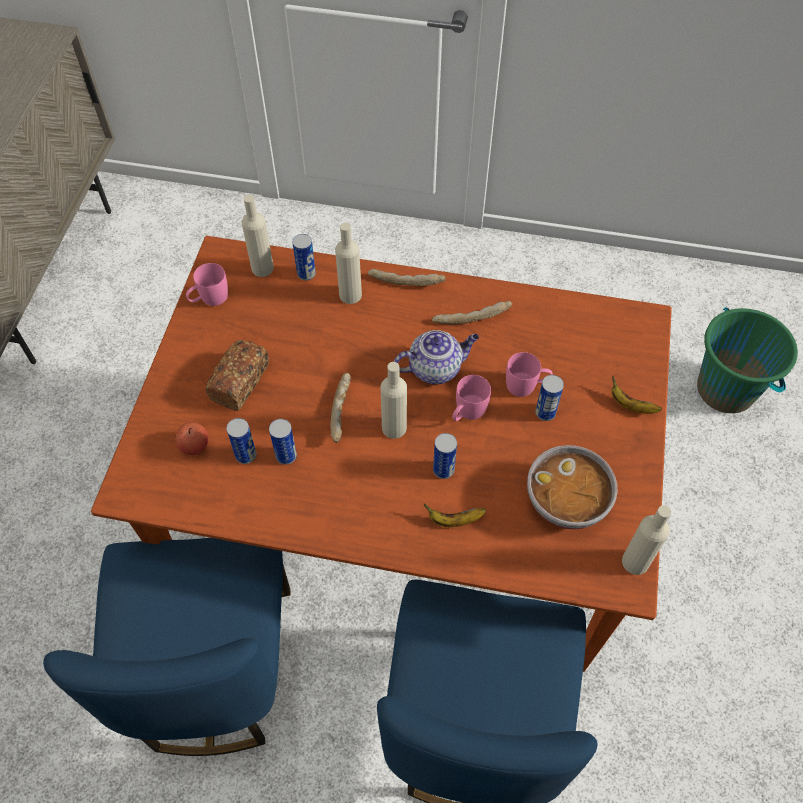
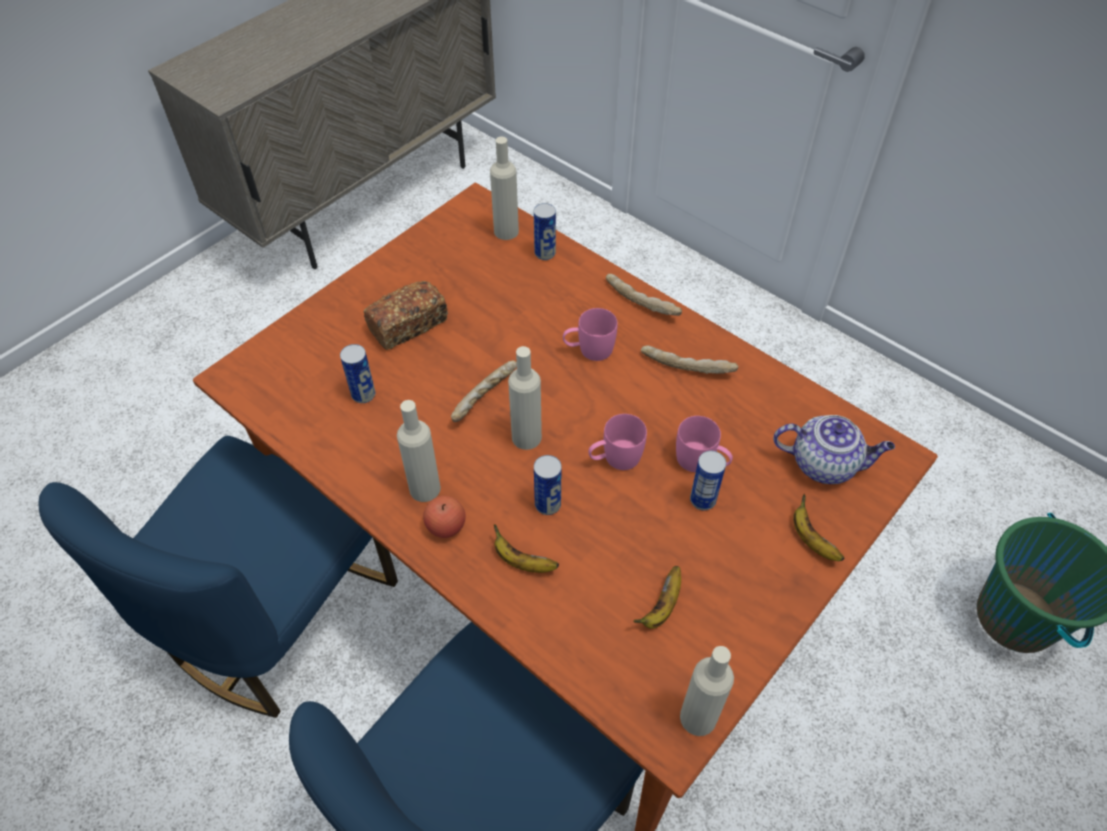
camera: 30 degrees right, 5 degrees down
(194, 446) = (324, 363): apple -> apple (446, 526)
(209, 299) = (436, 238): pink mug -> pink mug (589, 350)
(286, 456) = (400, 413): can -> none
(350, 295) = (574, 290): beige bottle -> beige bottle (425, 488)
(436, 368) = (612, 399): teapot -> teapot (825, 464)
(567, 501) = (662, 607): bowl -> banana

